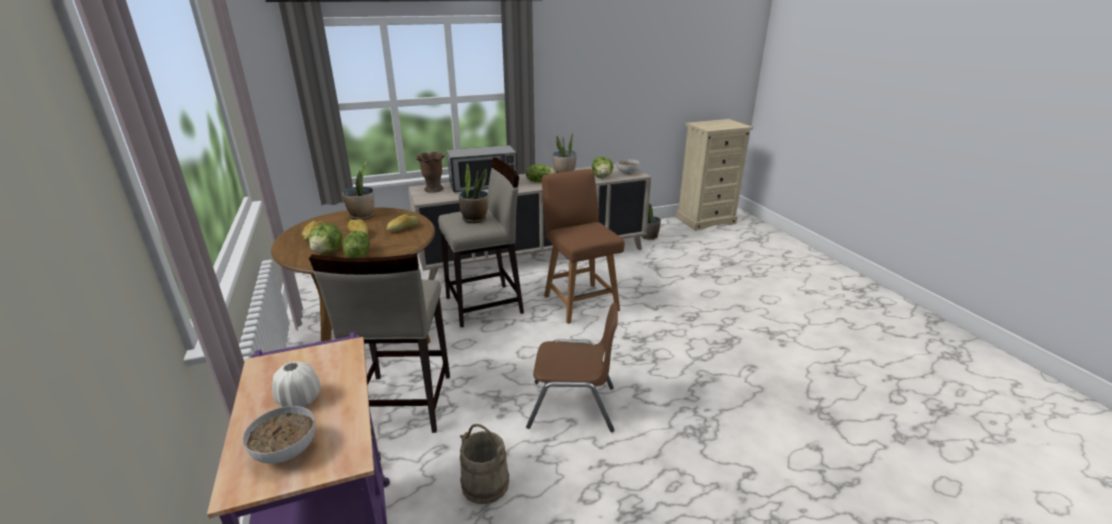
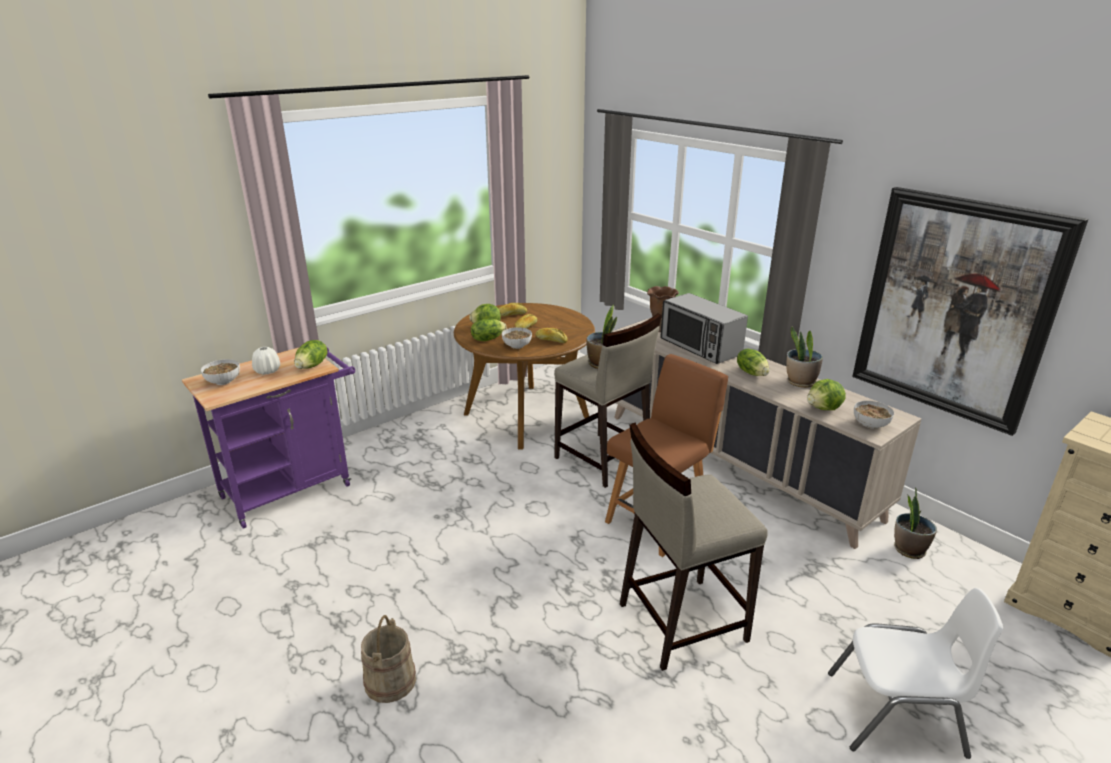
camera: 70 degrees right, 0 degrees up
(330, 356) = (312, 366): none -> lettuce
(362, 215) = (564, 318): potted plant -> none
(394, 244) = (517, 346): none -> bowl
(403, 403) = (434, 464): beige stool -> beige stool (680, 622)
(485, 484) = (357, 530): beige bucket -> beige bucket (390, 681)
(572, 407) = (464, 556): brown chair -> none
(618, 93) = (955, 308): none -> picture
(765, 280) = (896, 715): none -> white chair

